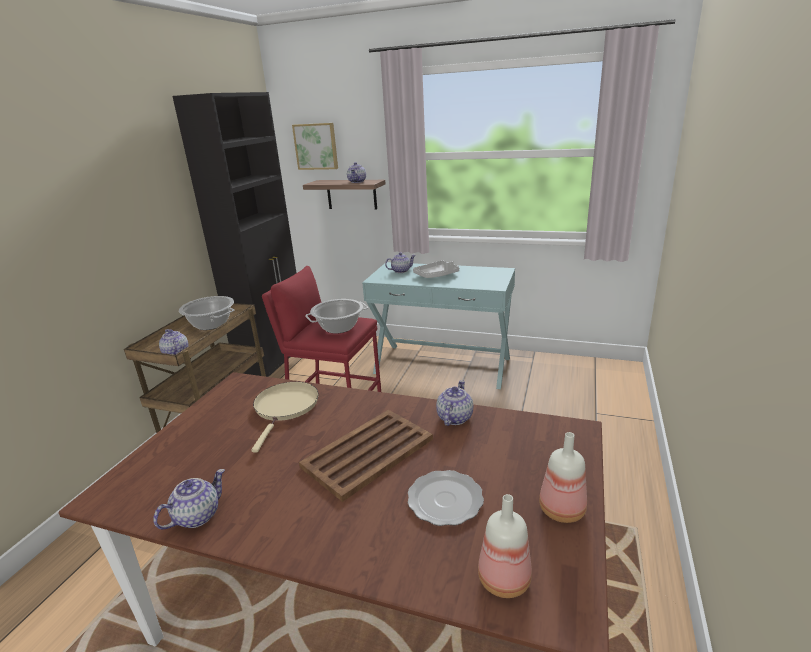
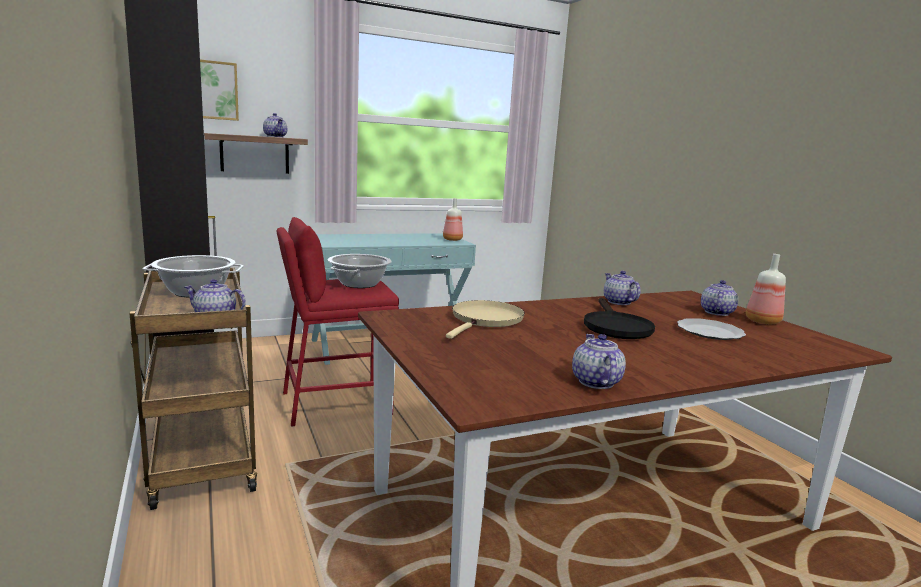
camera: 45 degrees left, 10 degrees down
(285, 408) = (485, 320): beige frying pan -> beige frying pan turned 60 degrees clockwise
(367, 453) = (615, 326): brown tray -> black frying pan
(401, 271) = (344, 238): teapot -> teapot (716, 312)
(436, 275) = (389, 239): grey tray -> none
(503, 581) = (808, 348): bottle -> bottle (452, 240)

